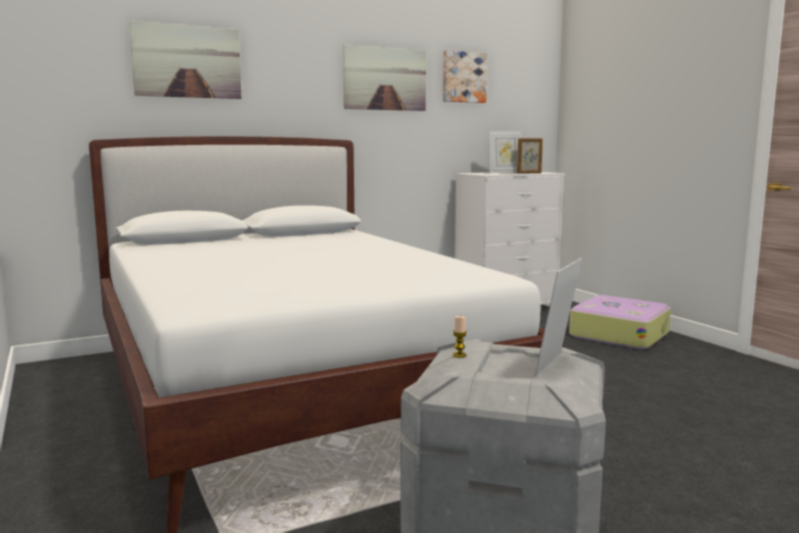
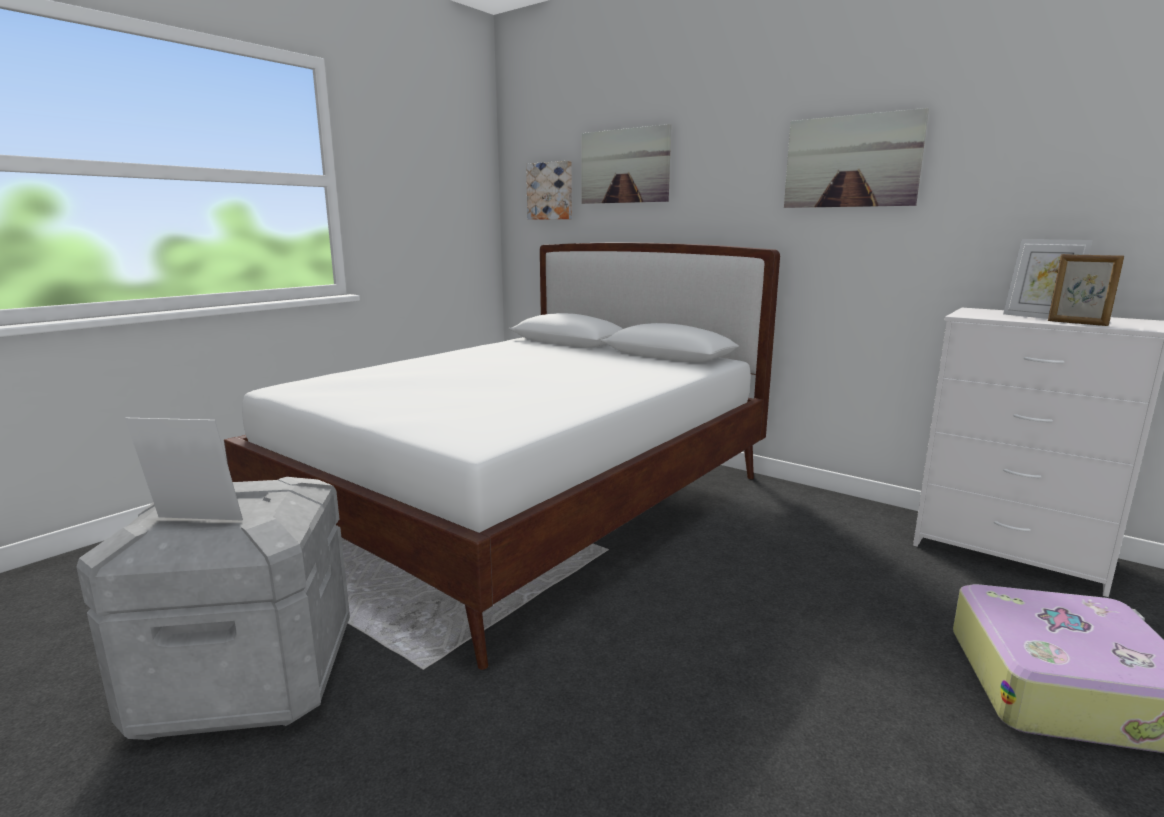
camera: 65 degrees right, 5 degrees up
(459, 355) = (237, 483): candle -> none
(463, 77) = (1009, 143): picture -> picture (551, 191)

